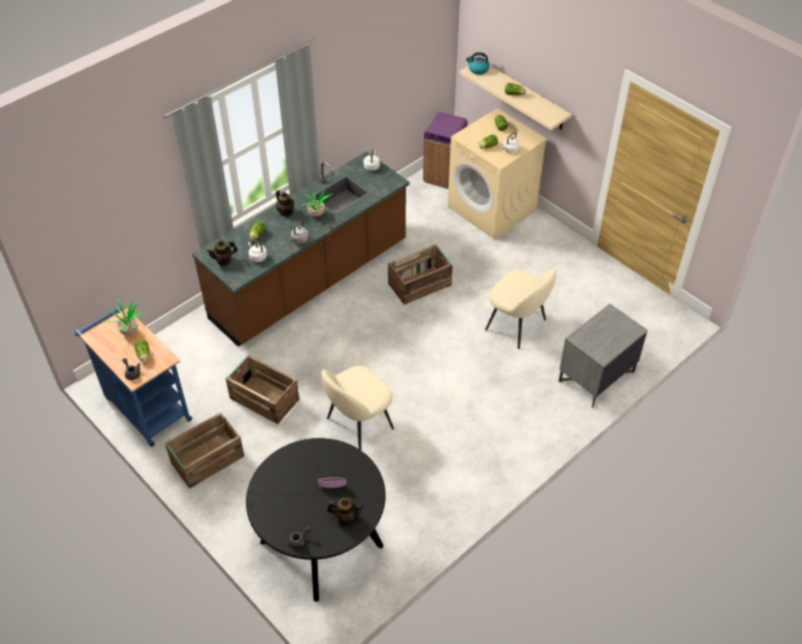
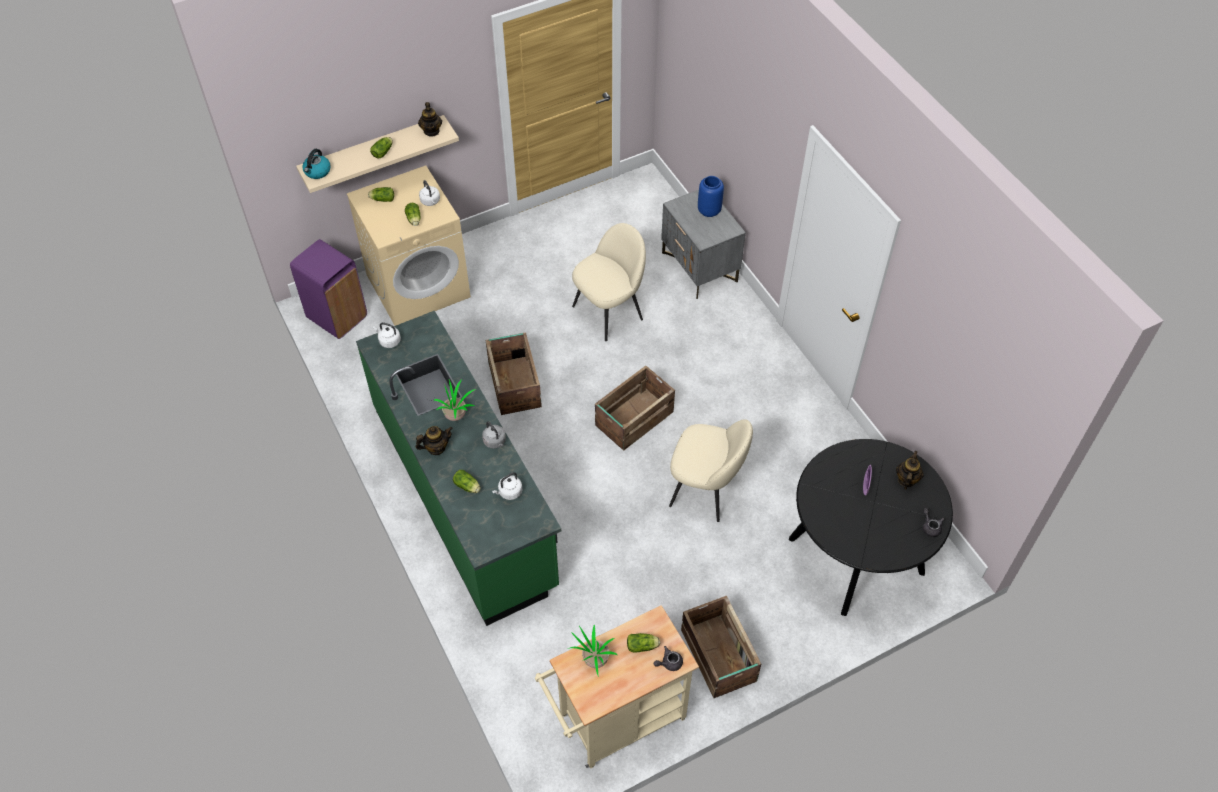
camera: 75 degrees left, 5 degrees up
(144, 406) = (615, 721): blue cart -> beige cart
(224, 260) = (502, 531): teapot -> teapot (431, 131)
(264, 398) = (641, 580): crate -> crate (633, 419)
(310, 281) = (465, 496): brown counter -> green counter
(358, 424) = (705, 489): beige chair -> beige chair turned 45 degrees counterclockwise
(617, 336) = (709, 210): none -> blue vase

